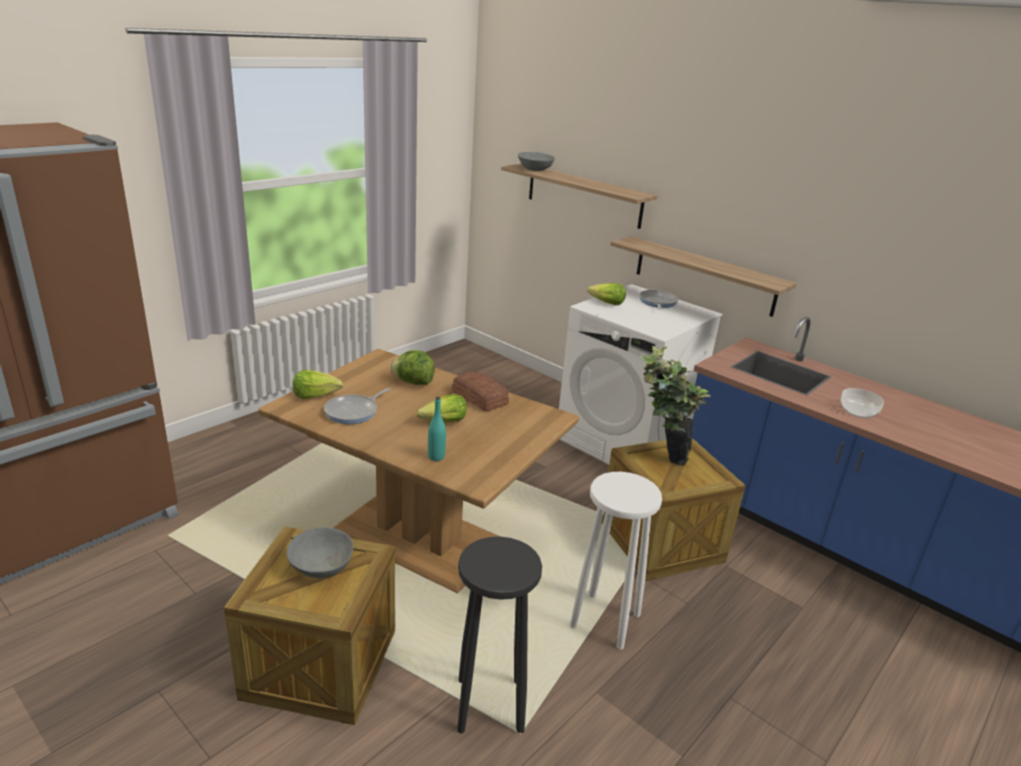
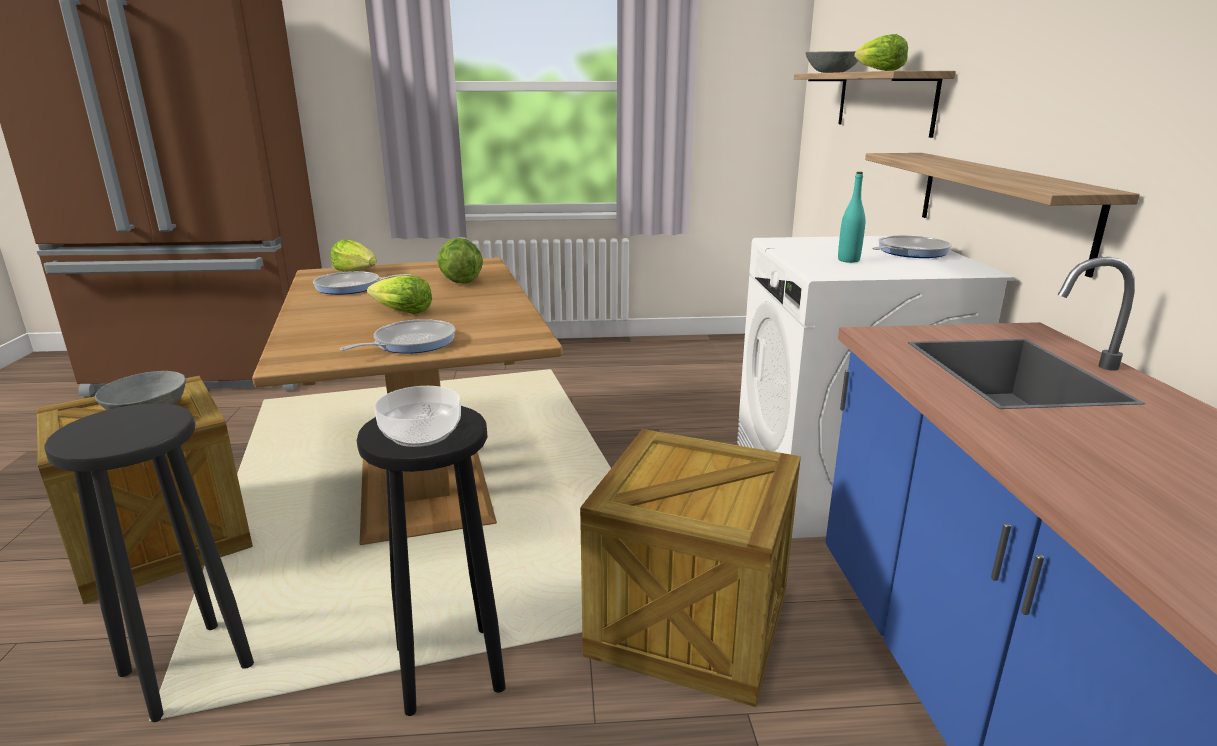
camera: 45 degrees right, 5 degrees down
(436, 457) = (318, 331): turquoise bottle -> turquoise bottle (848, 260)
(480, 397) = (492, 305): bread -> none
(508, 444) = (410, 343): none -> frying pan
(604, 621) = (447, 668): white stool -> black stool
(606, 303) = (816, 242): lettuce -> lettuce (877, 71)
(660, 456) = (696, 461): potted plant -> none
(858, 411) = (1093, 464): bowl -> bowl (422, 433)

